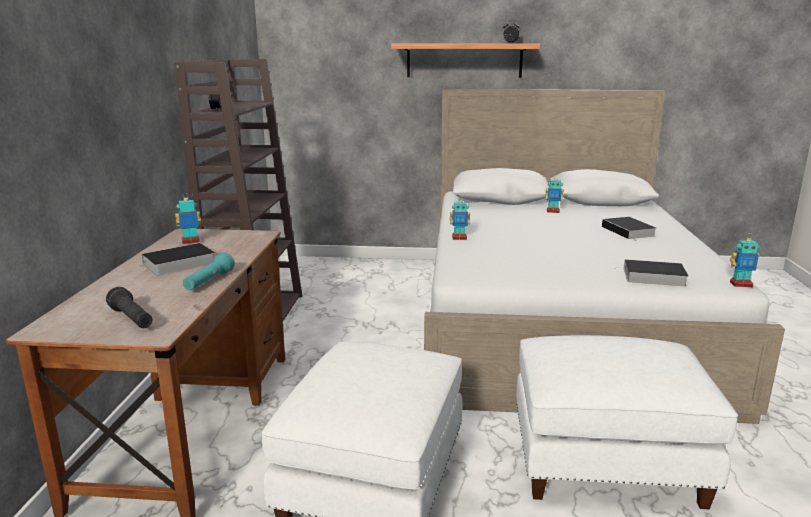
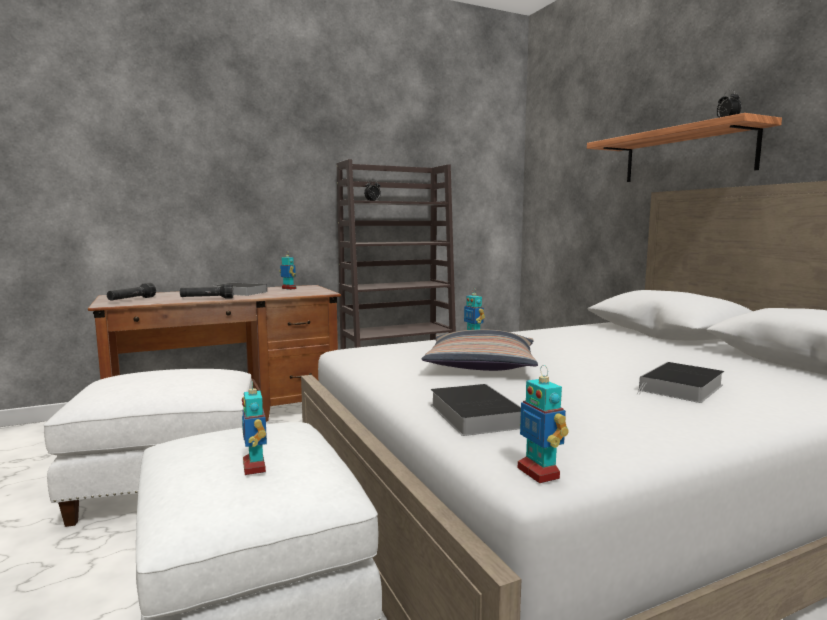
camera: 60 degrees right, 10 degrees down
(209, 281) = (207, 299): turquoise flashlight -> black flashlight
(545, 253) = (481, 365): none -> pillow
(553, 211) = (675, 351): toy robot -> toy robot (255, 467)

